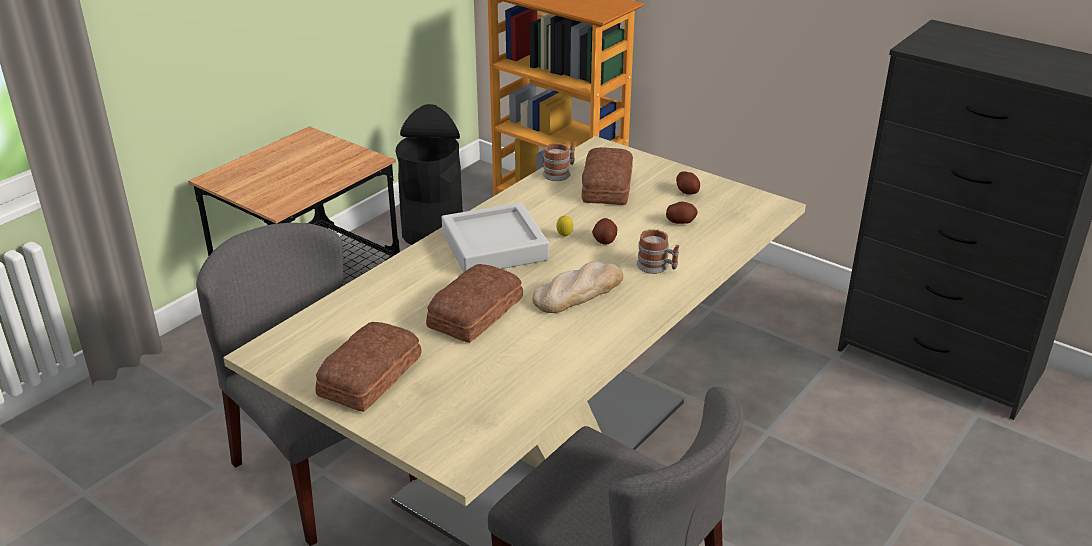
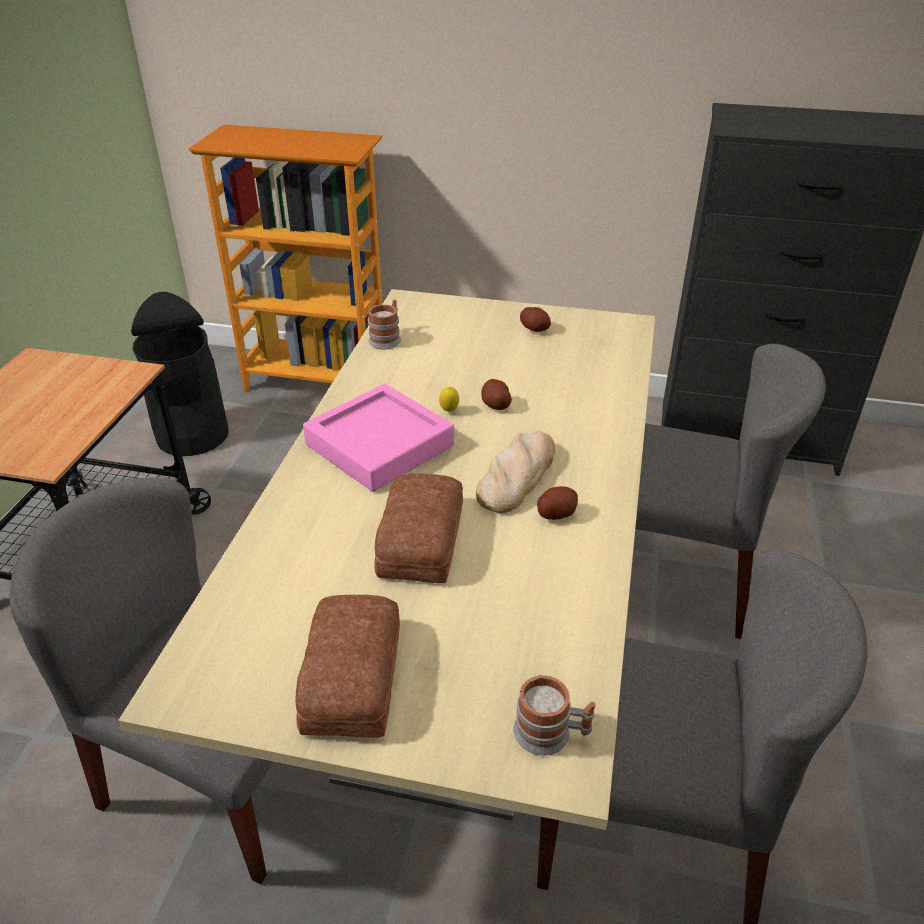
camera: 25 degrees left, 5 degrees up
(494, 246) = (380, 445): grey tray -> pink tray
(605, 186) = (447, 342): bread -> none
(657, 267) = (575, 422): mug -> mug (551, 733)
(680, 221) = (555, 363): potato -> potato (556, 513)
(769, 451) = (670, 575): none -> grey chair

